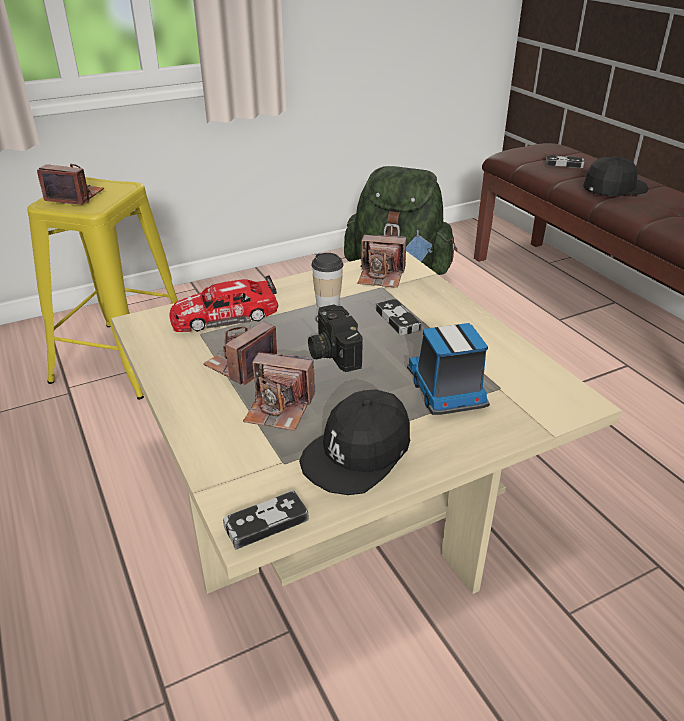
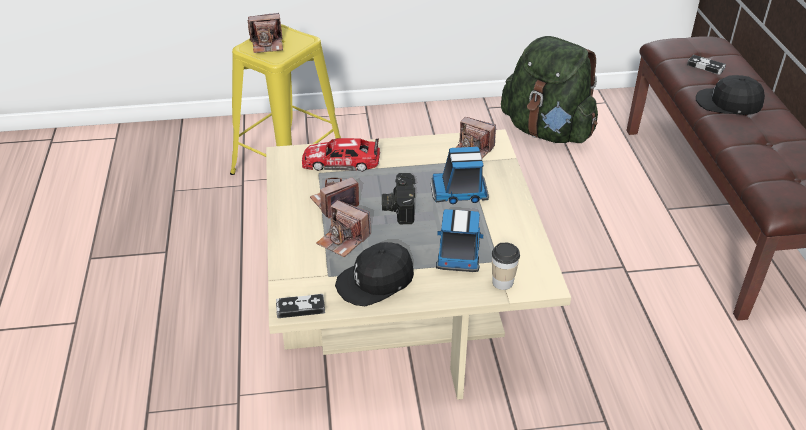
camera: 20 degrees right, 5 degrees up
(75, 197) = (267, 44): camera -> camera turned 135 degrees clockwise
(327, 303) = (418, 167): cup -> cup (502, 282)
(398, 320) = (460, 192): game controller -> toy truck
(613, 188) = (728, 103): black cap -> black cap turned 150 degrees counterclockwise

